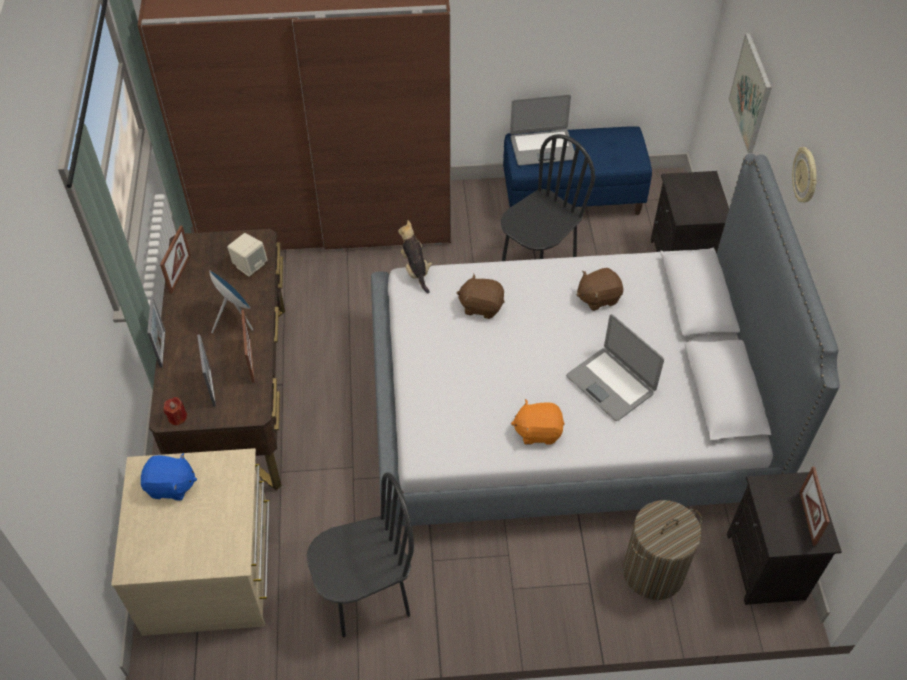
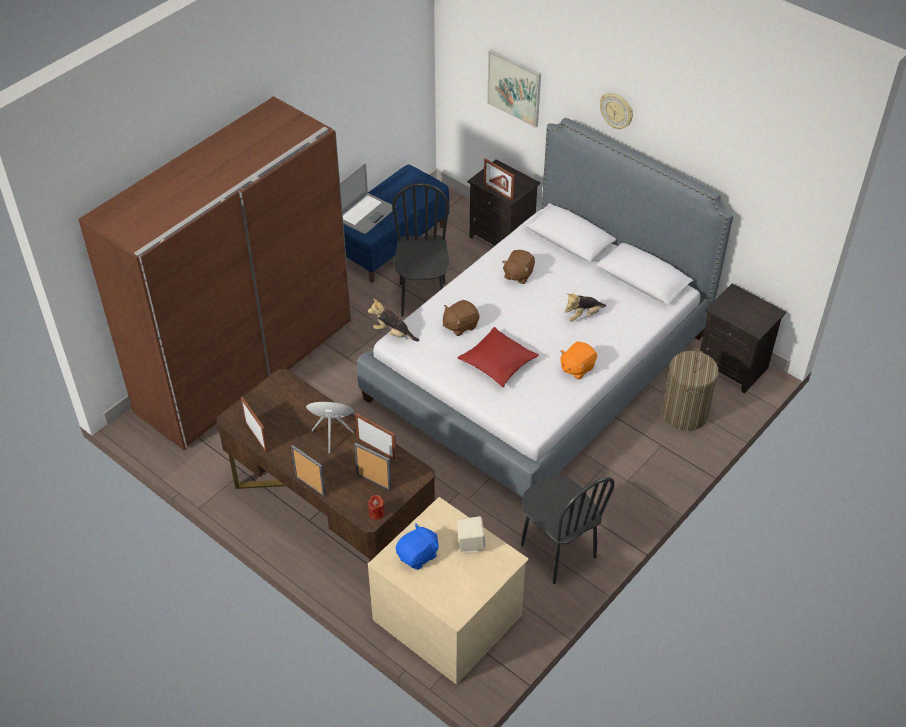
camera: 45 degrees left, 5 degrees down
(250, 265) = (297, 399): beige speaker -> beige speaker (470, 544)
(366, 597) = (557, 551): black chair -> black chair turned 120 degrees clockwise
(471, 367) = (498, 362): none -> red pillow
(611, 384) = (583, 315): laptop -> plush toy
(807, 518) = (754, 308): picture frame -> picture frame (498, 192)

